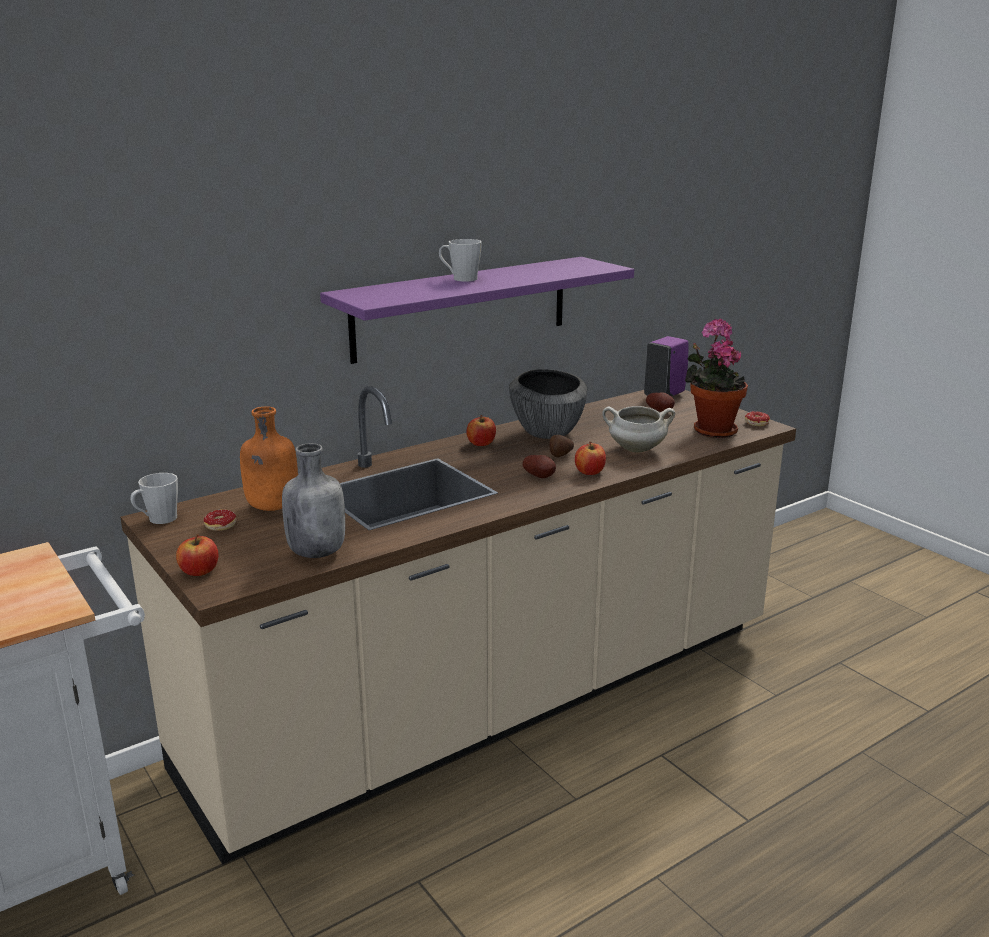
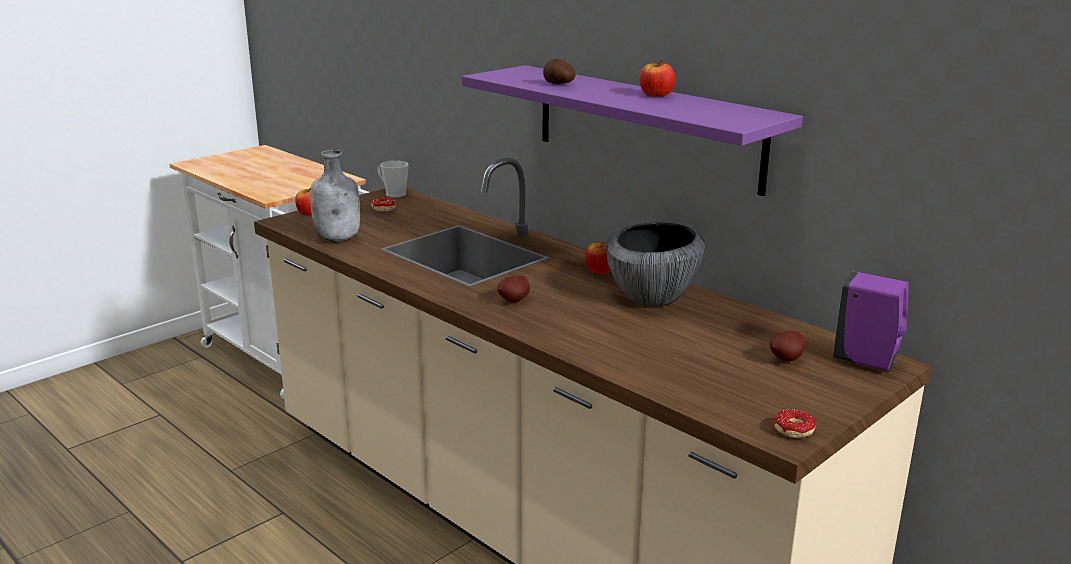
camera: 80 degrees right, 0 degrees up
(272, 507) = (420, 217): orange bottle -> none
(460, 278) = (612, 87): grey mug -> none
(560, 455) = (583, 307): potato -> potato (558, 84)
(590, 472) = (539, 323): apple -> apple (656, 95)
(636, 449) = (624, 345): white cooking pot -> none
(711, 430) = (735, 394): potted plant -> none

